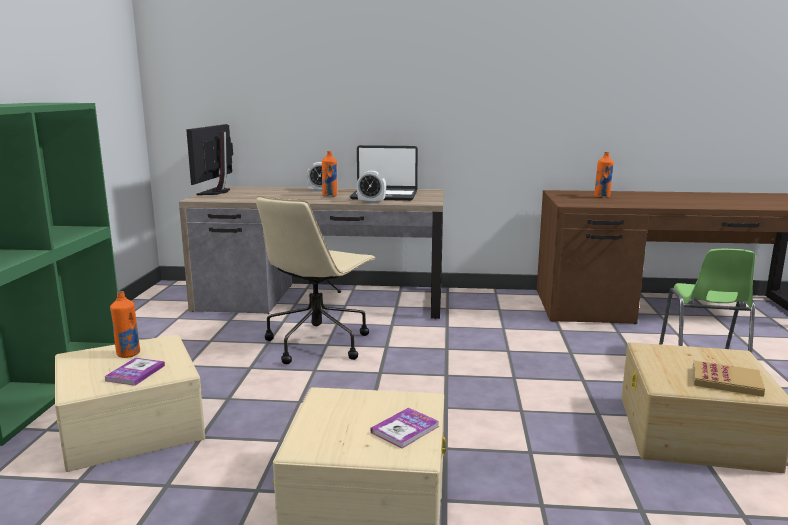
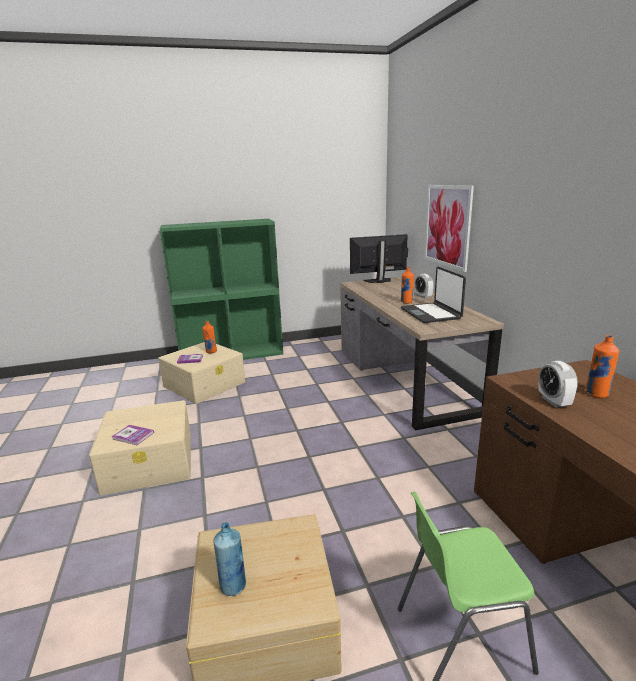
camera: 70 degrees right, 5 degrees up
(318, 343) = (328, 398): beige office chair -> none
(319, 104) = (447, 226): none -> picture
(371, 202) = (398, 315): alarm clock -> alarm clock (554, 401)
(726, 381) = (233, 585): book -> blue bottle

